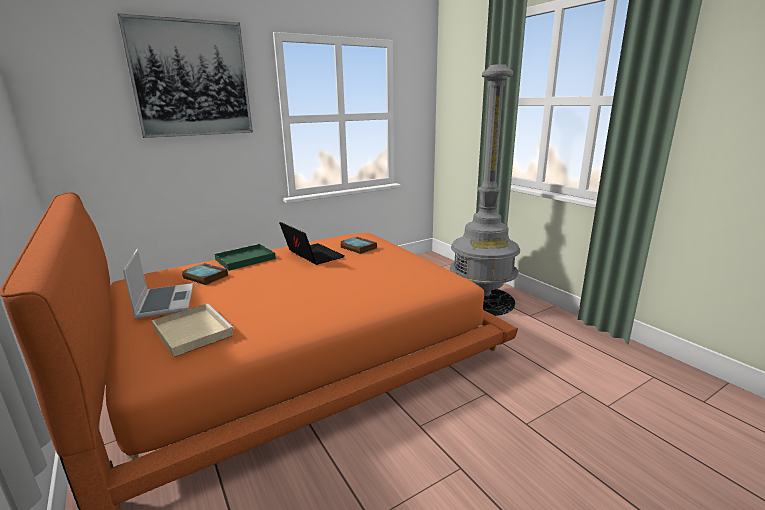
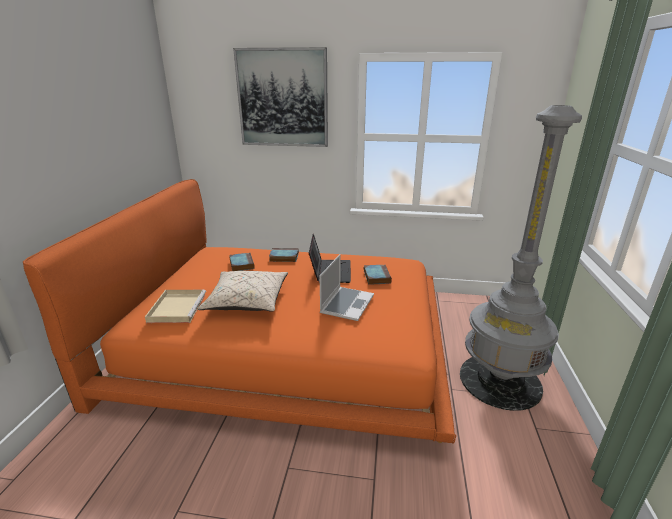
camera: 40 degrees right, 5 degrees up
(165, 302) = (197, 276): laptop -> laptop (346, 304)
(244, 259) = (283, 257): green tray -> book
(268, 298) = (247, 301): none -> beige pillow

